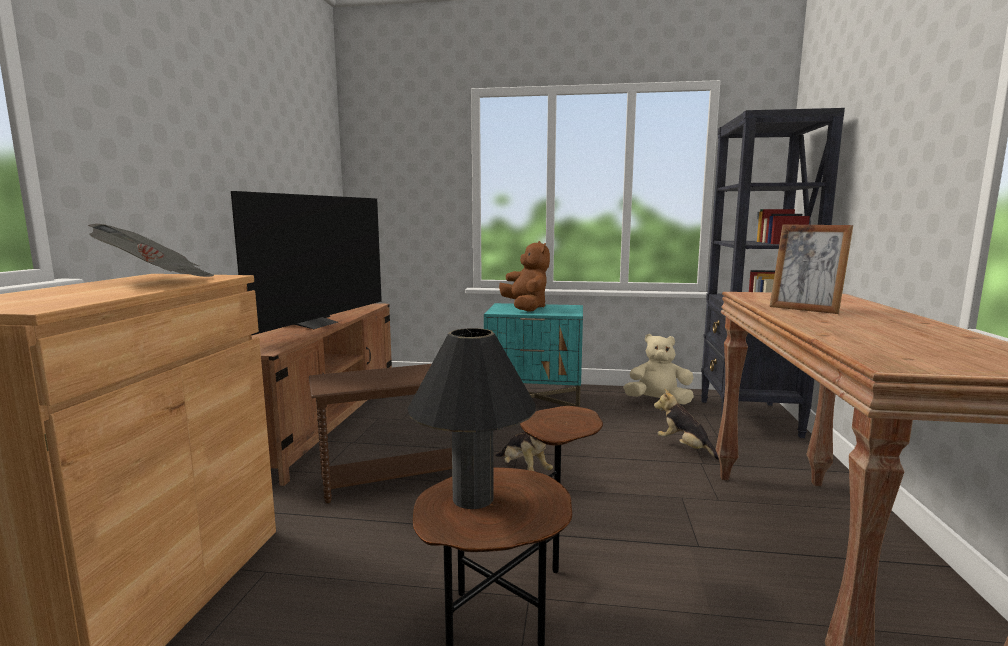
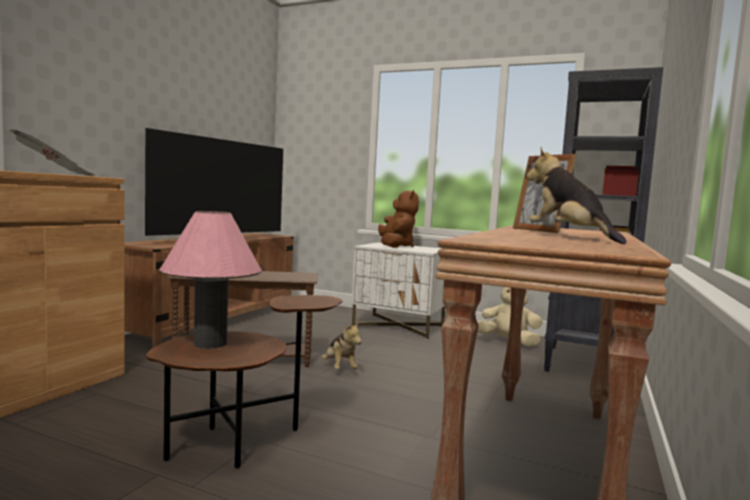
camera: 15 degrees right, 5 degrees down
(473, 498) = (210, 343): black table lamp -> pink table lamp
(535, 398) = (399, 327): turquoise nightstand -> white nightstand
(685, 448) = (496, 375): plush toy -> plush toy (569, 237)

